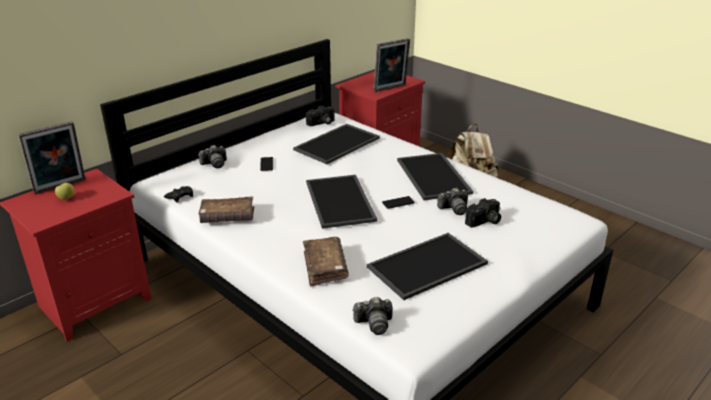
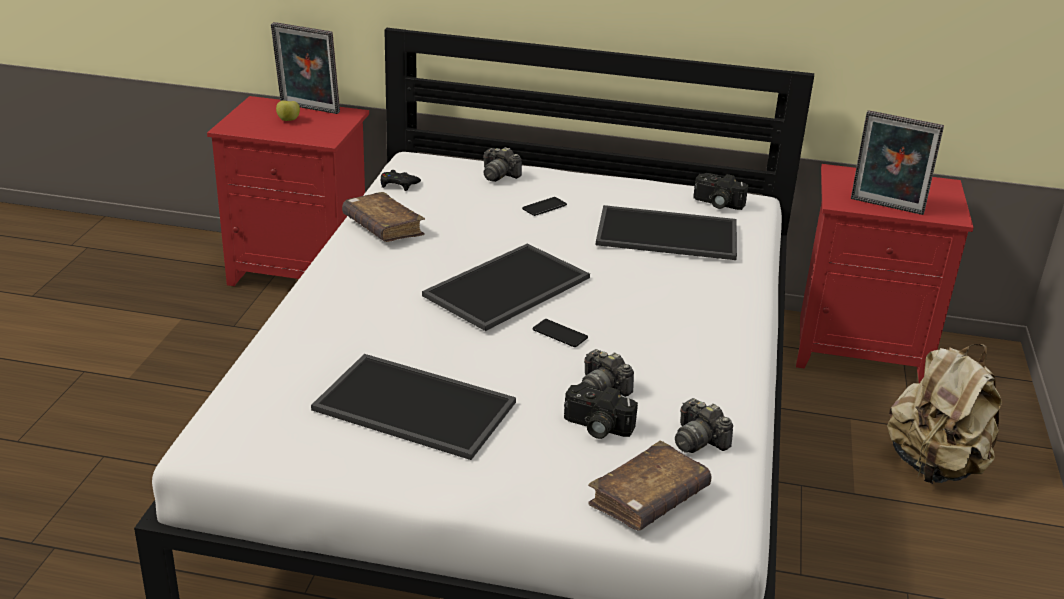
camera: 55 degrees right, 0 degrees up
(325, 267) = (335, 328): brown book -> brown book (648, 499)
(374, 323) = (239, 402): camera -> camera (698, 440)
(435, 176) = (682, 343): tray -> none

